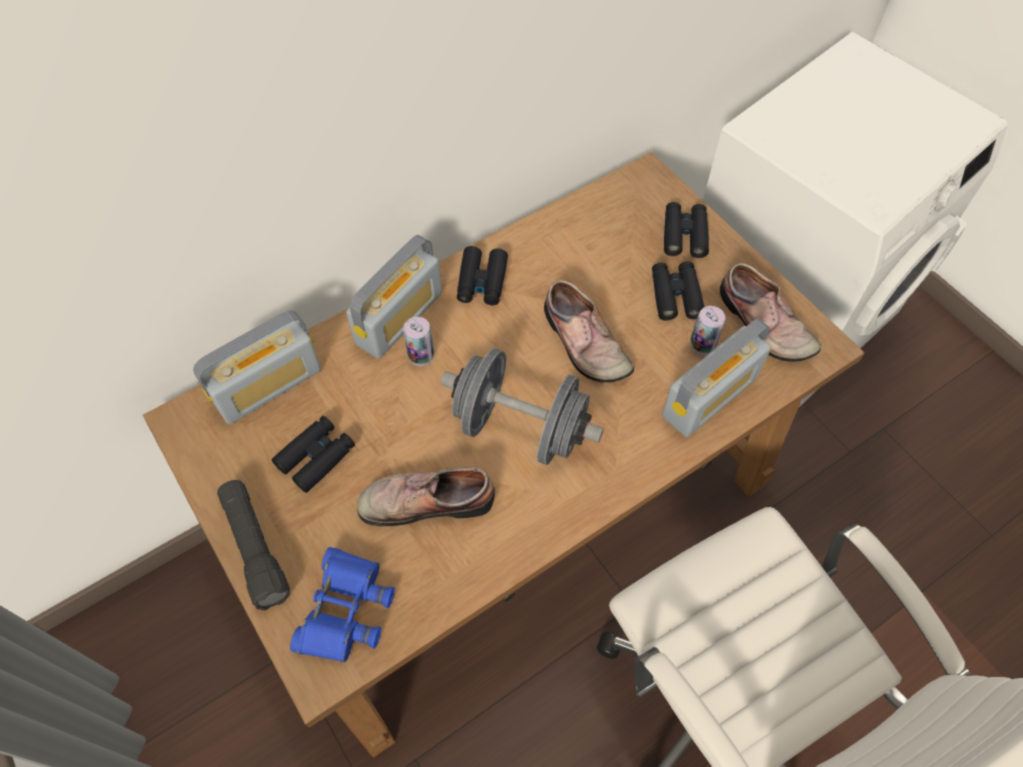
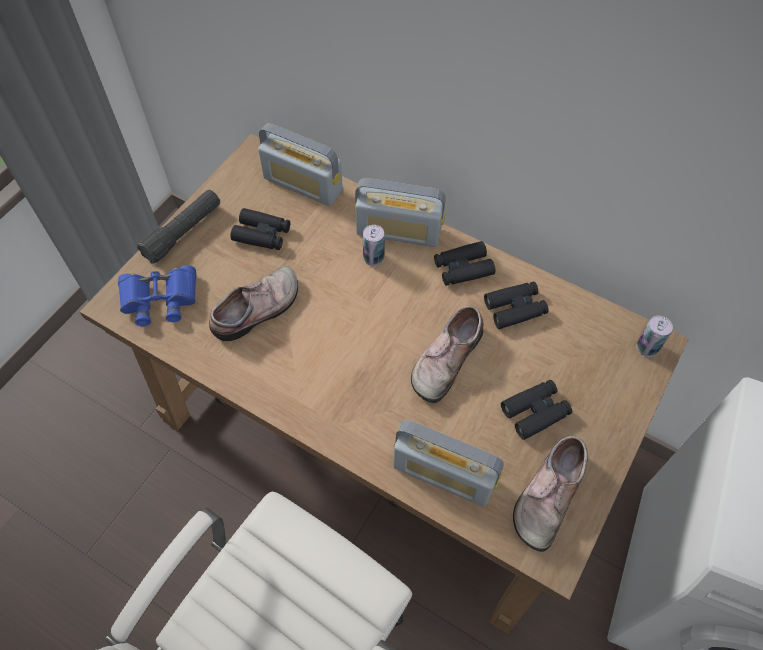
camera: 65 degrees right, 0 degrees up
(426, 499) = (259, 310): shoe -> shoe turned 75 degrees clockwise
(520, 427) = (344, 345): grey dumbbell -> none
(684, 235) = (608, 397): black binoculars -> black binoculars (515, 308)
(702, 345) = (494, 450): can -> can (646, 348)

